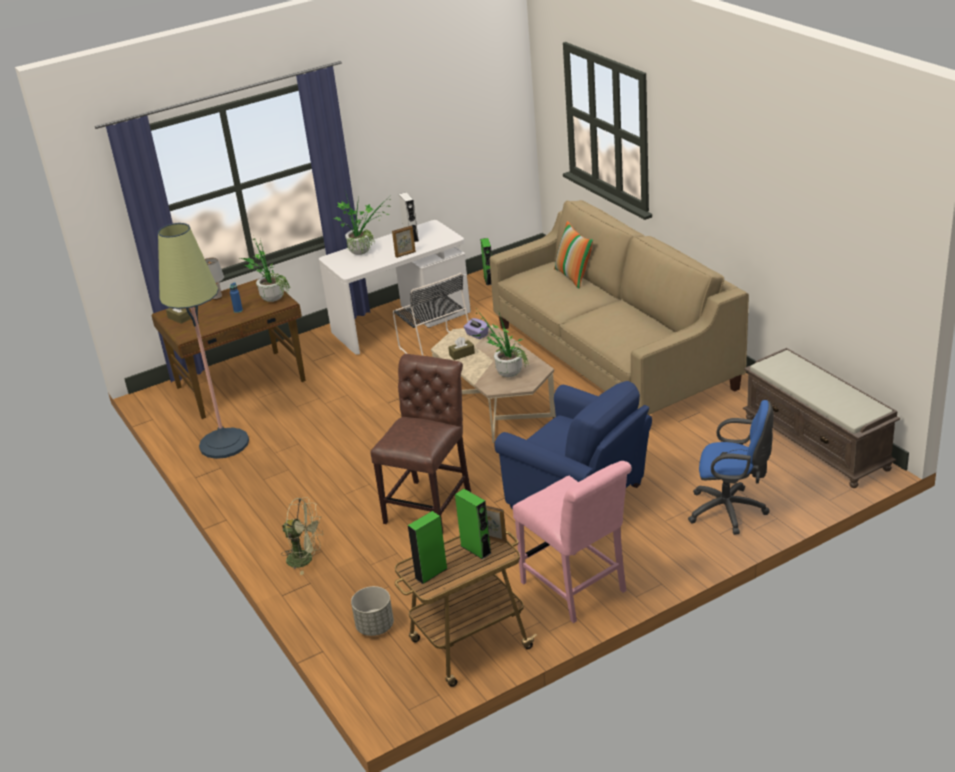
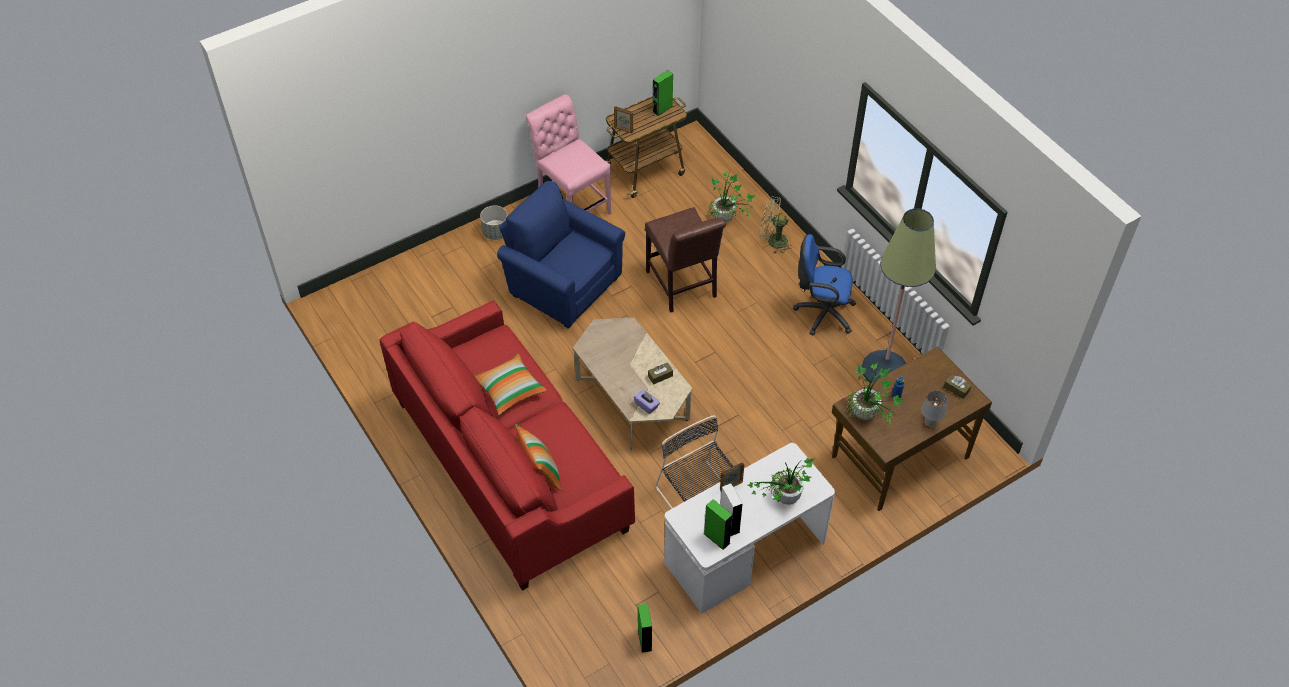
camera: 175 degrees right, 20 degrees up
(375, 627) = (710, 185): grey planter -> grey planter (495, 232)
(431, 504) = (682, 287): brown chair -> brown chair turned 45 degrees counterclockwise
(476, 549) = (634, 124): green speaker -> green speaker (716, 538)
(505, 373) = (618, 345): potted plant -> potted plant (727, 220)
(612, 318) = (509, 389): none -> pillow
(613, 357) = (511, 465): beige sofa -> red sofa
(731, 511) = (448, 265): blue office chair -> blue office chair (821, 313)
(817, 443) = (357, 331): brown bench -> none

